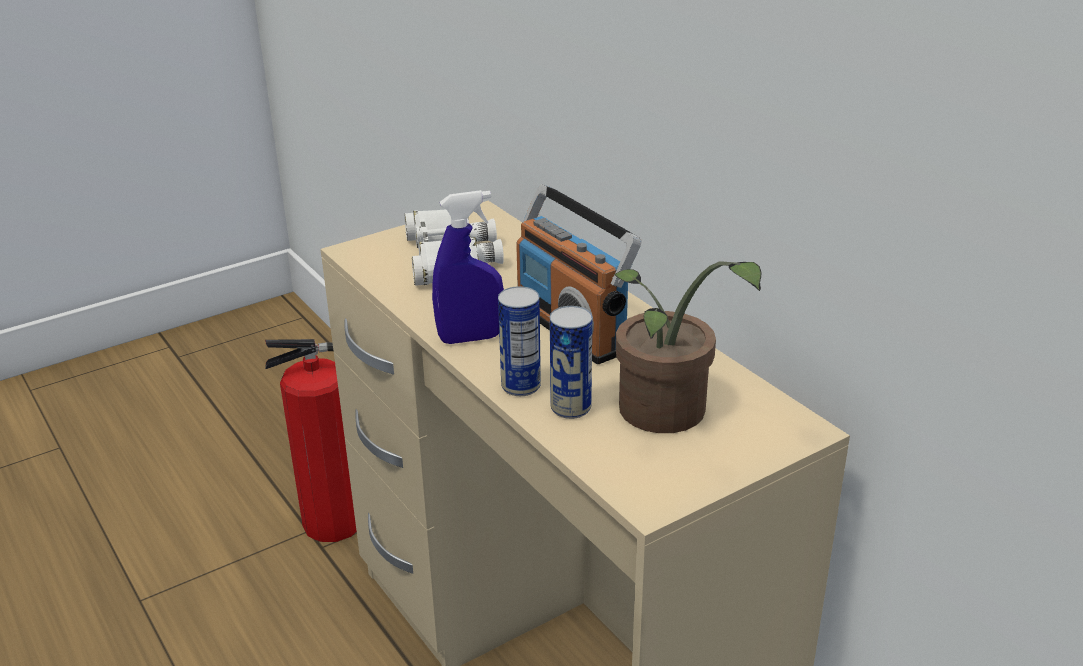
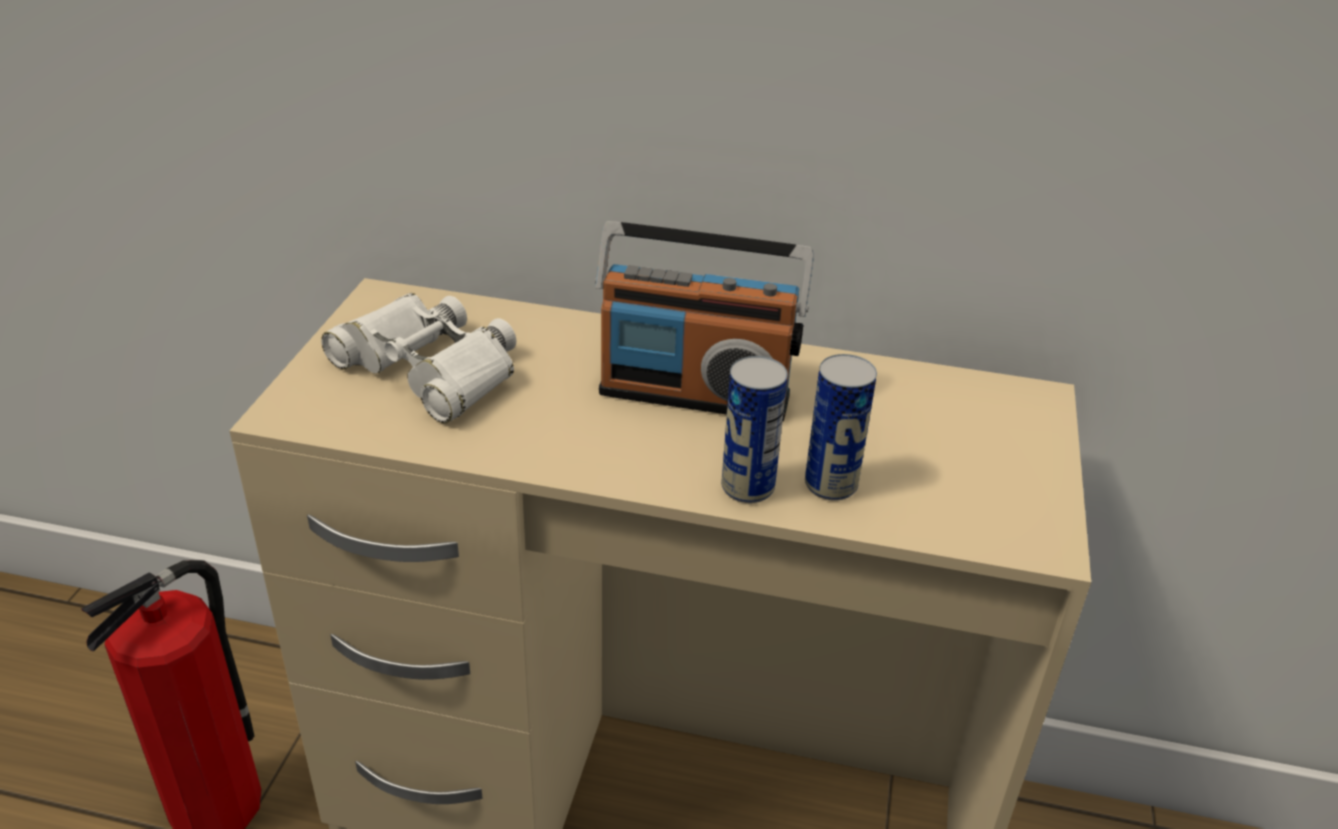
camera: 45 degrees left, 5 degrees up
(470, 338) = (608, 458): blue spray bottle -> none
(666, 416) = (922, 445): potted plant -> none

